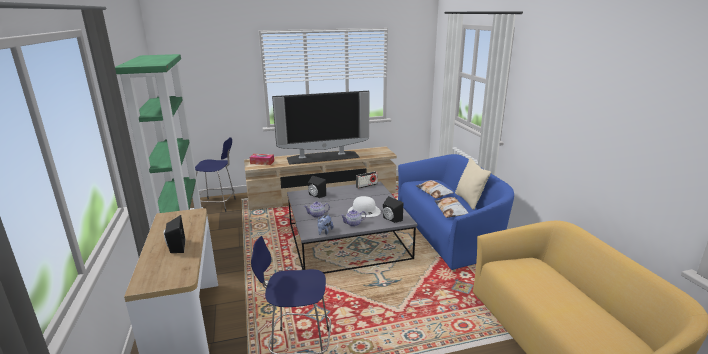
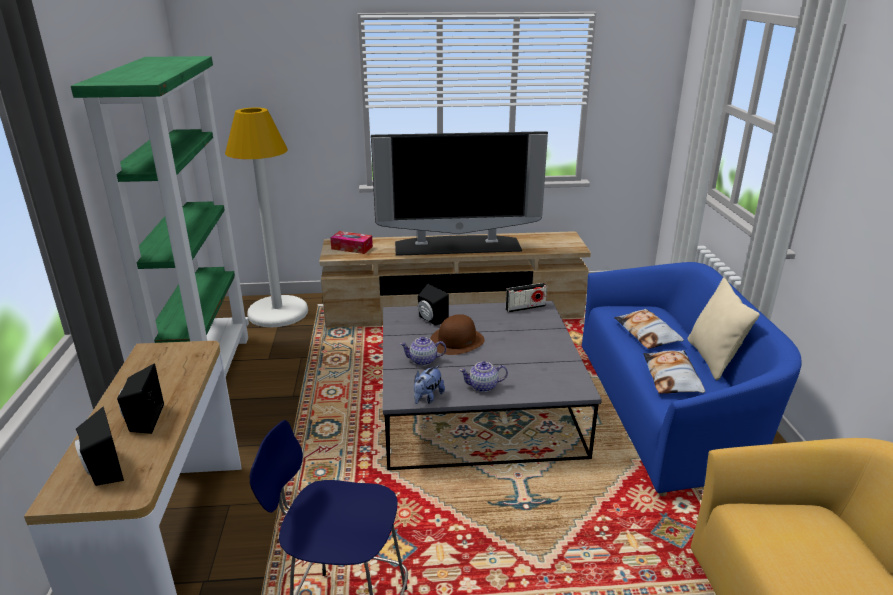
camera: 10 degrees right, 5 degrees up
(218, 205) = (278, 313): blue stool -> white floor lamp
(333, 204) = (457, 341): none -> brown hat
(364, 211) = (508, 361): white hat -> none
(391, 219) = (554, 384): black speaker -> black speaker (102, 471)

